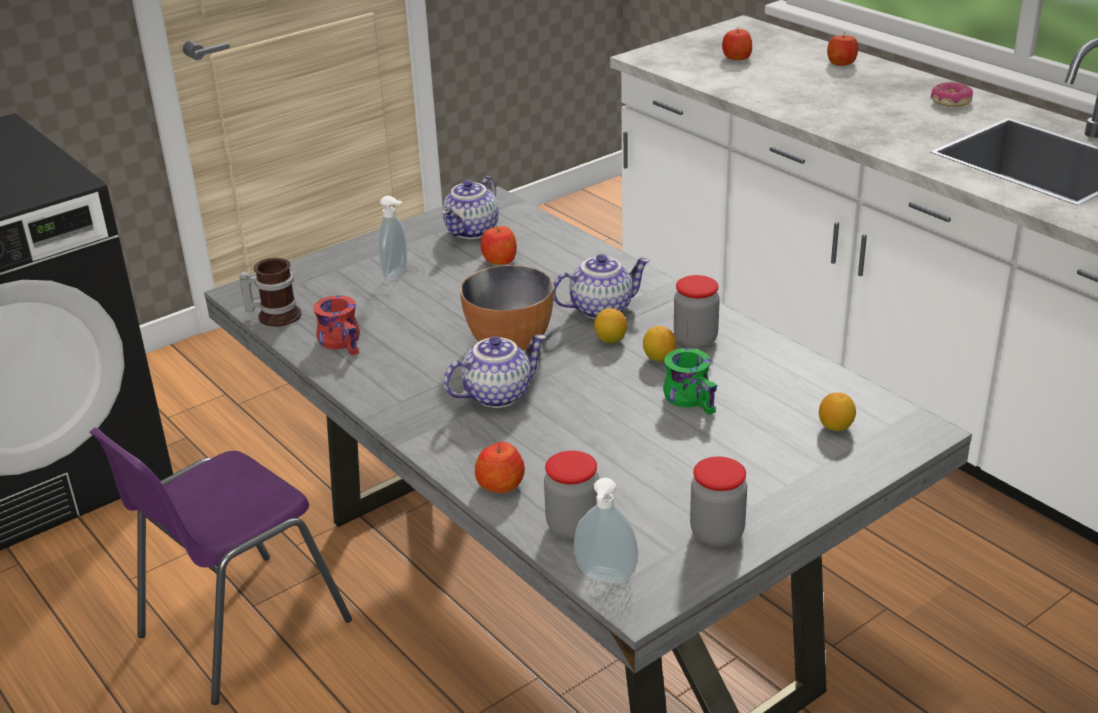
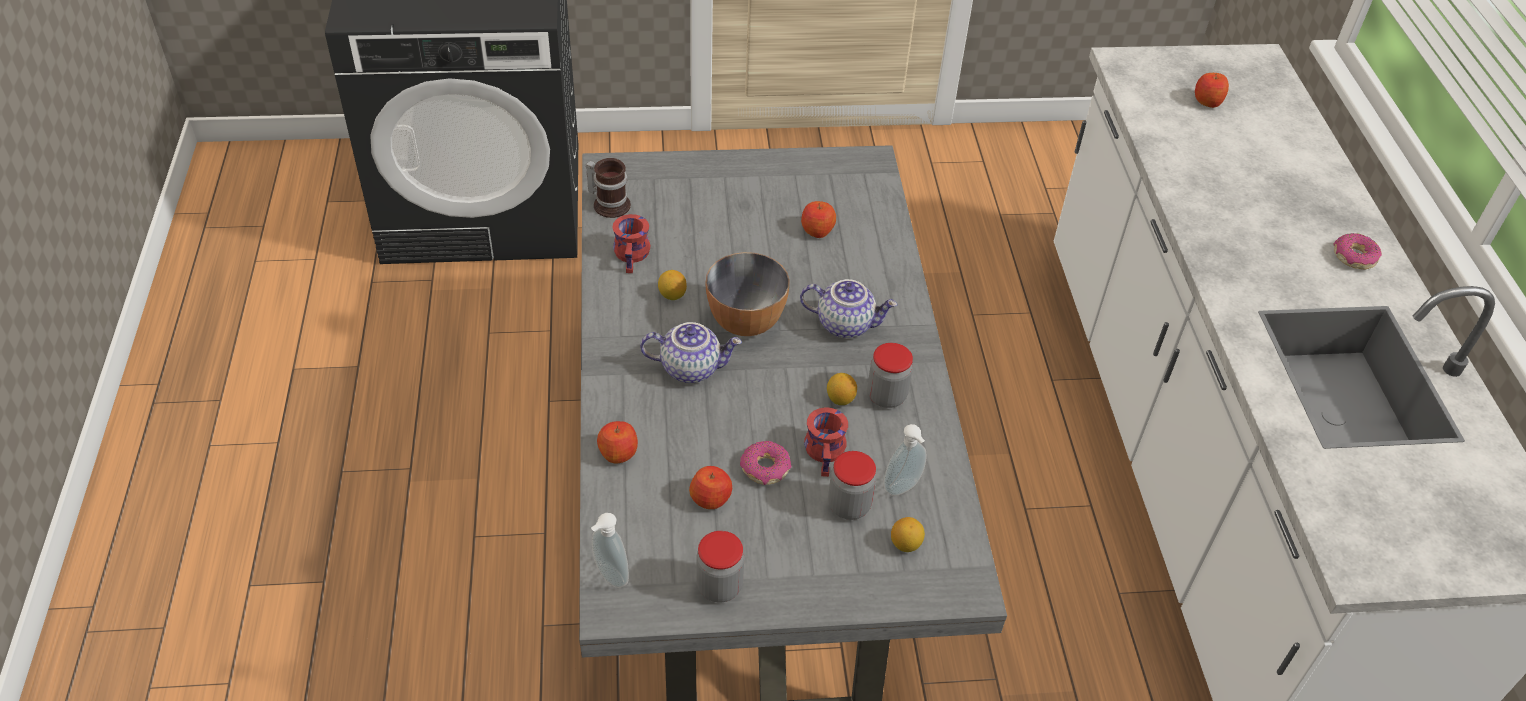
camera: 30 degrees right, 15 degrees up
(238, 630) = (525, 415): purple chair -> none
(397, 274) = (728, 206): soap dispenser -> soap dispenser (903, 488)
(473, 231) = (825, 188): teapot -> none
(573, 527) = (630, 519): jar -> jar (849, 505)
(610, 340) = (822, 360): lemon -> lemon (672, 295)
(653, 433) = (765, 469): none -> donut
(694, 397) = (828, 453): green mug -> red mug
(841, 63) = (1302, 154): apple -> apple (711, 498)

